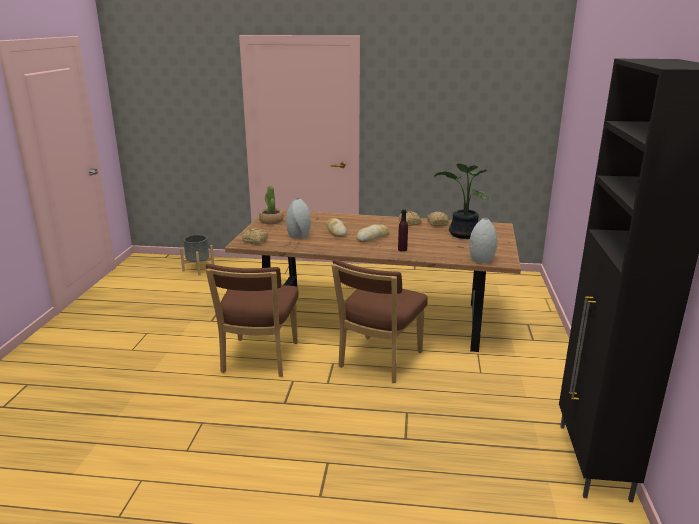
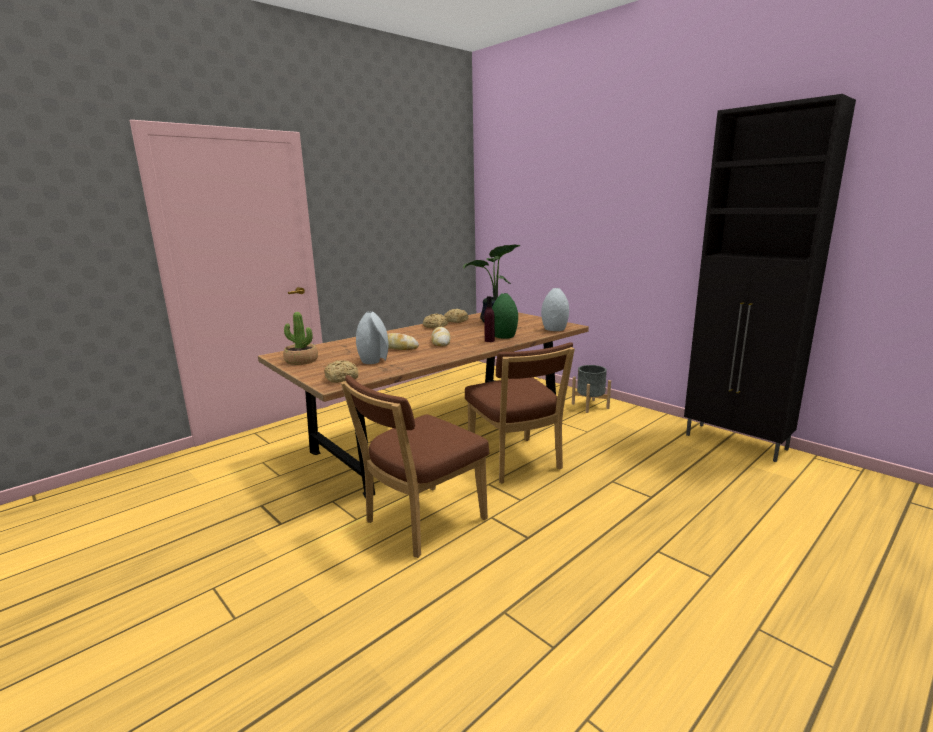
camera: 50 degrees left, 5 degrees down
(198, 269) = (132, 488): grey planter -> grey planter (590, 406)
(258, 360) = (421, 522): brown chair -> brown chair turned 90 degrees clockwise
(423, 250) = (503, 336): none -> green vase

